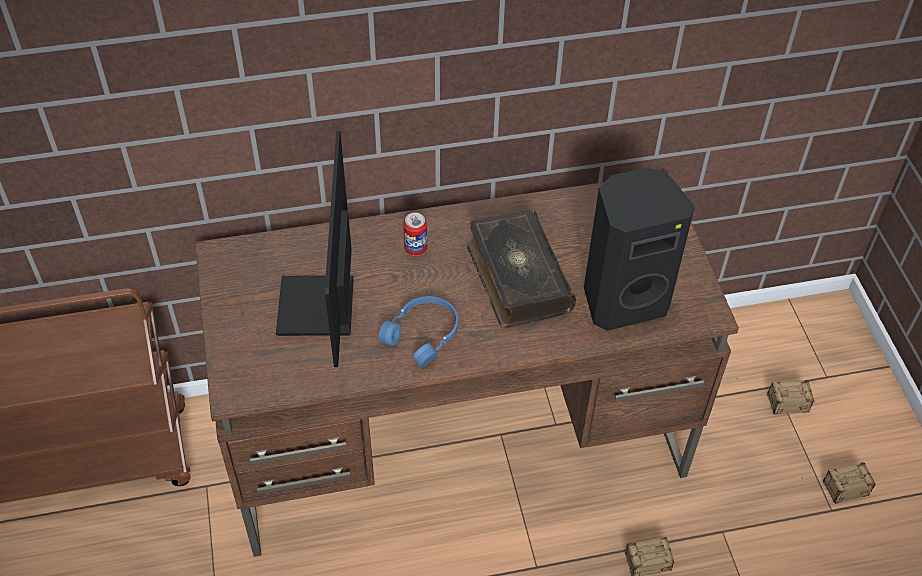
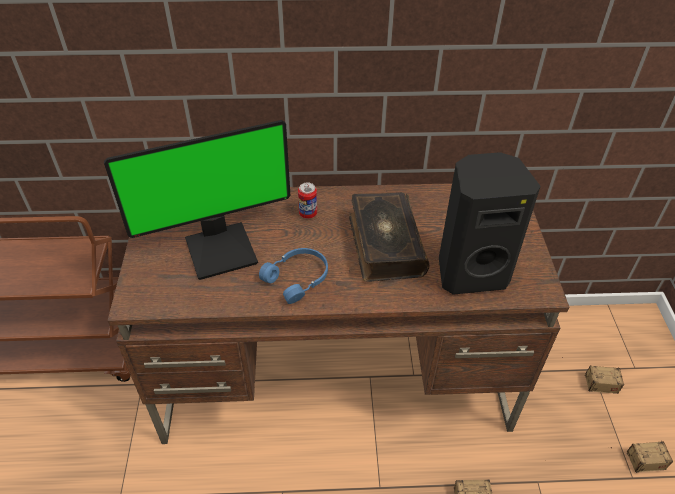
camera: 10 degrees right, 5 degrees down
(321, 308) = (221, 248): monitor -> monitor turned 120 degrees counterclockwise

